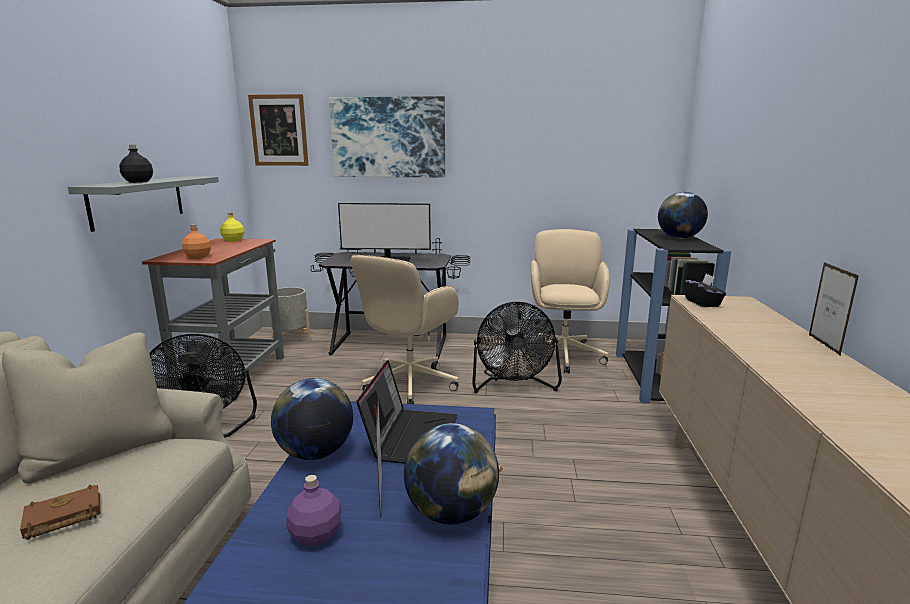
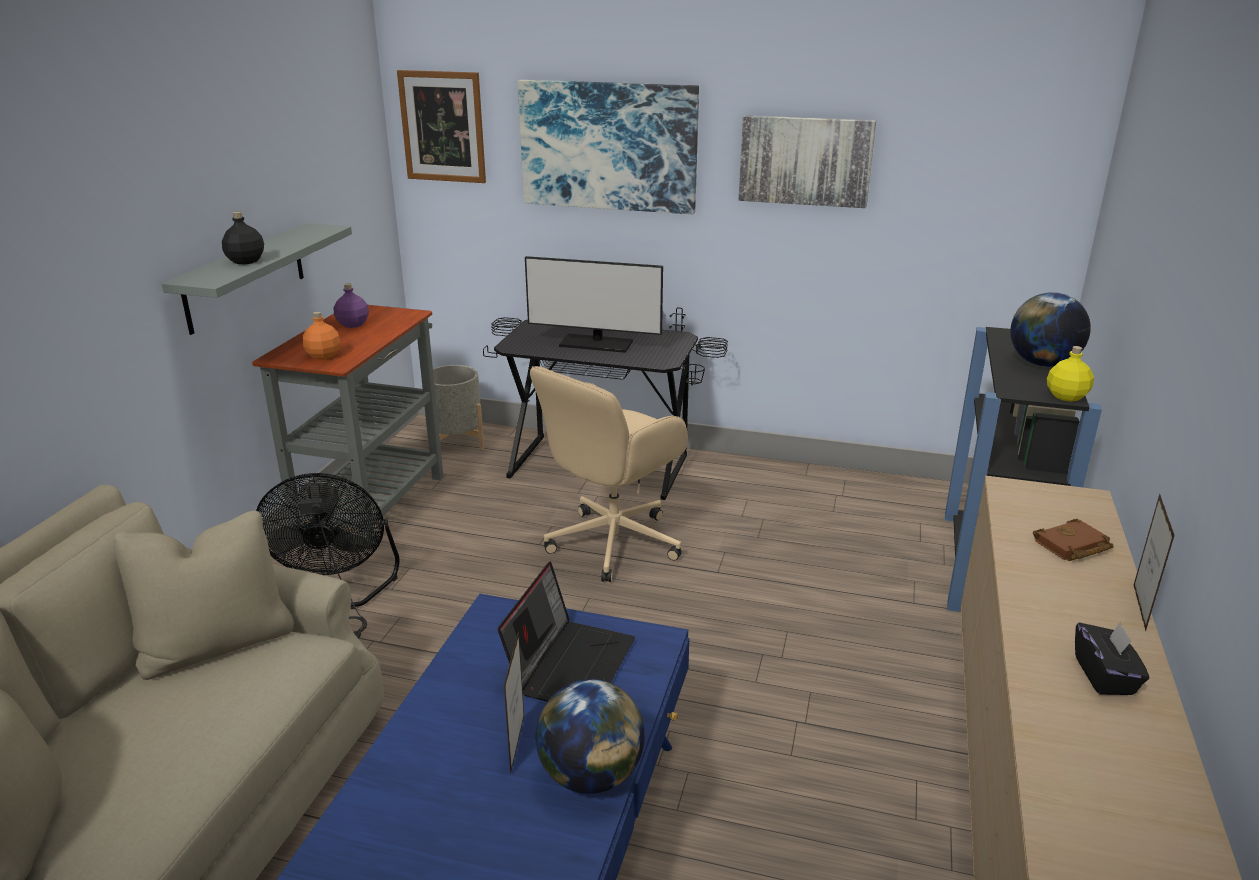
camera: 10 degrees right, 10 degrees up
(61, 518) = (184, 730): brown book -> brown book (1072, 547)
(233, 240) = (373, 311): yellow bottle -> yellow bottle (1067, 396)
(315, 453) = (453, 675): globe -> none
(315, 535) = (438, 783): purple bottle -> purple bottle (352, 324)
(510, 384) = (759, 556): black fan -> none
(512, 140) = (805, 161): none -> picture
(563, 356) = (859, 511): beige office chair -> none
(702, 303) = (1021, 500): black tissue box -> black tissue box (1104, 676)

